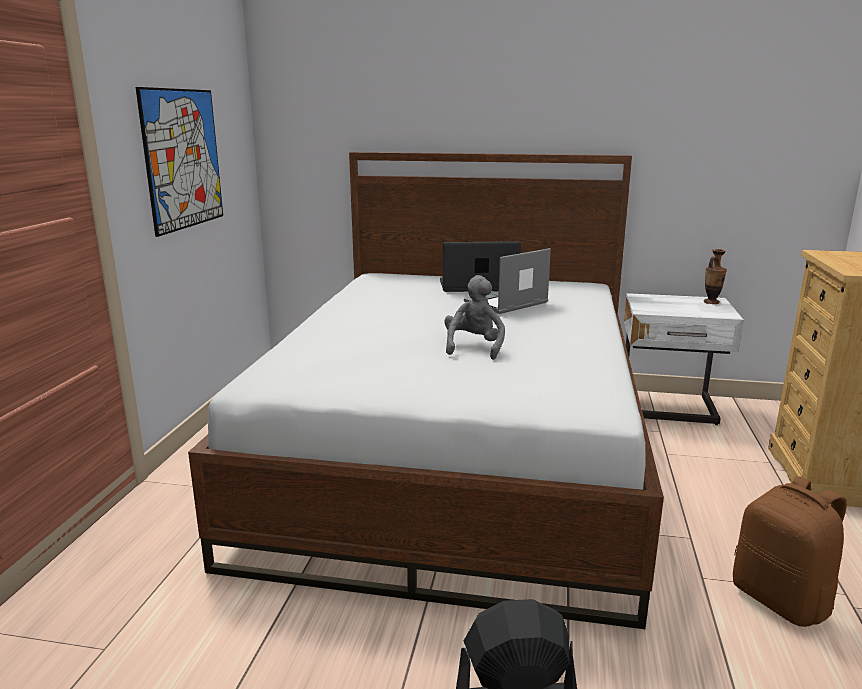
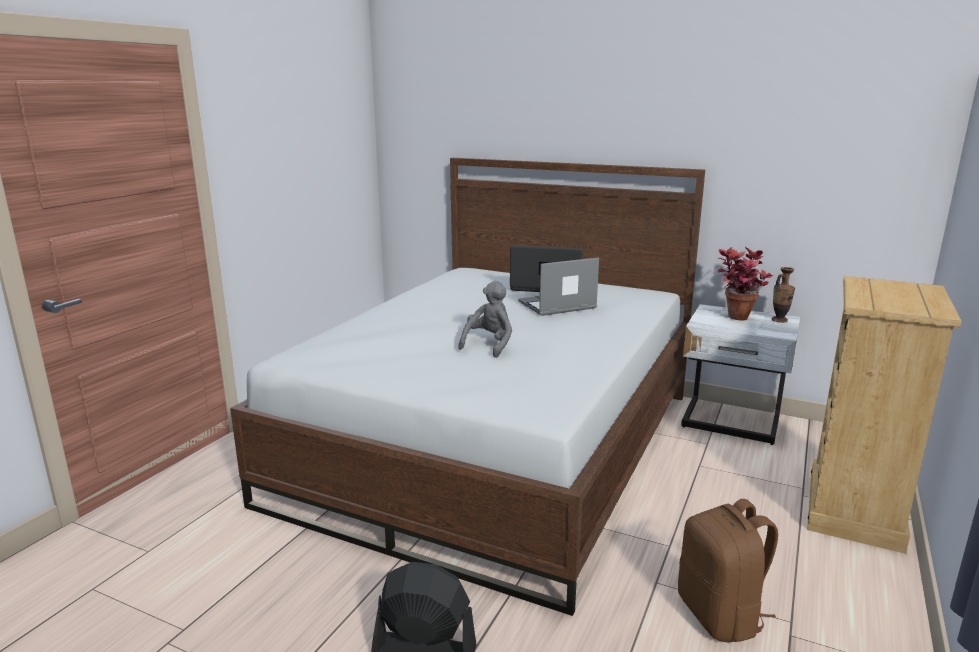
camera: 15 degrees right, 0 degrees up
(183, 159) = (294, 164): picture -> none
(674, 305) = (737, 320): none -> potted plant

